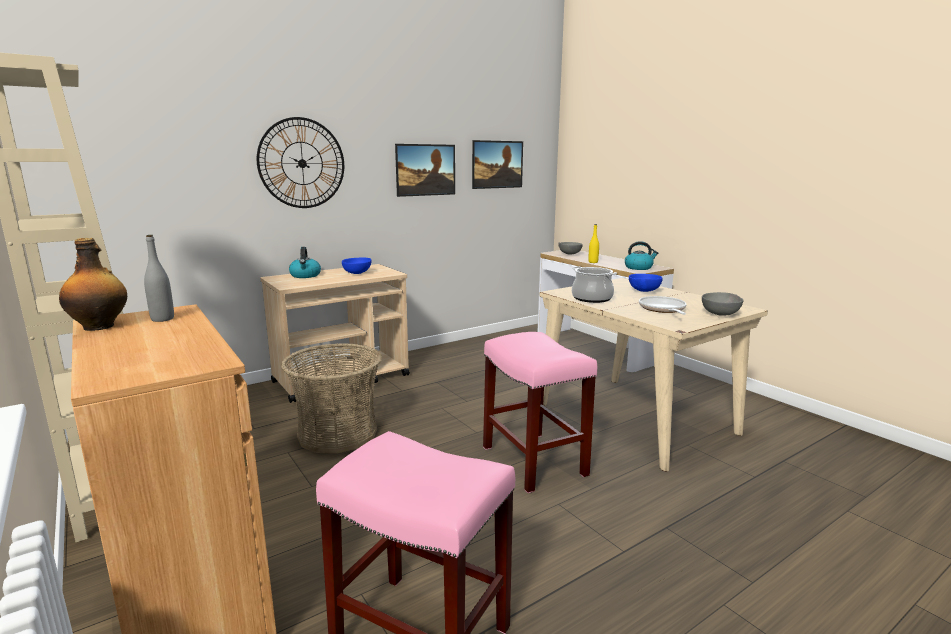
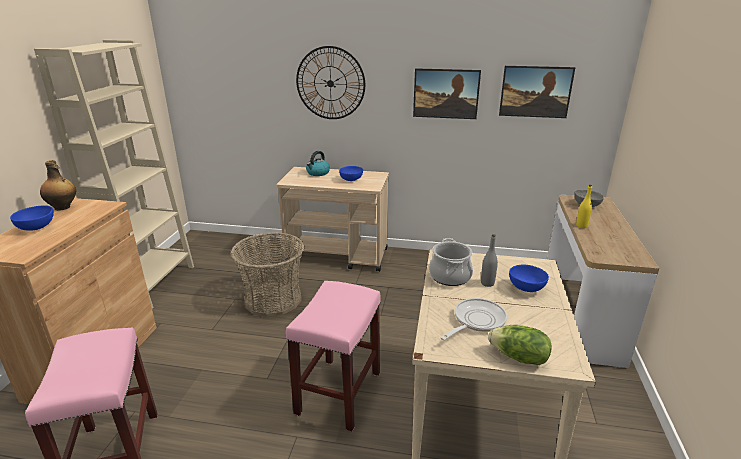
camera: 45 degrees right, 10 degrees up
(131, 345) = (38, 228): none -> blue bowl
(162, 319) = (88, 210): grey bottle -> grey bottle (487, 283)
(639, 268) = (614, 252): kettle -> none
(721, 314) = (519, 358): grey bowl -> lettuce

